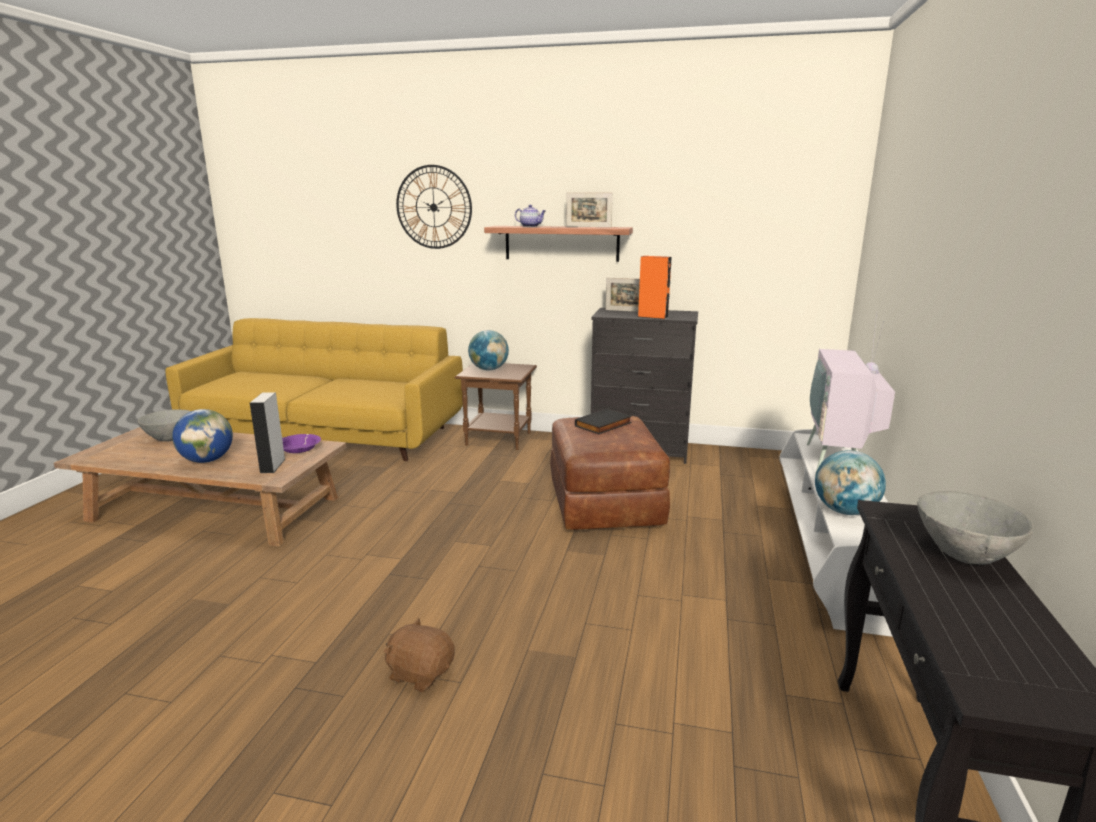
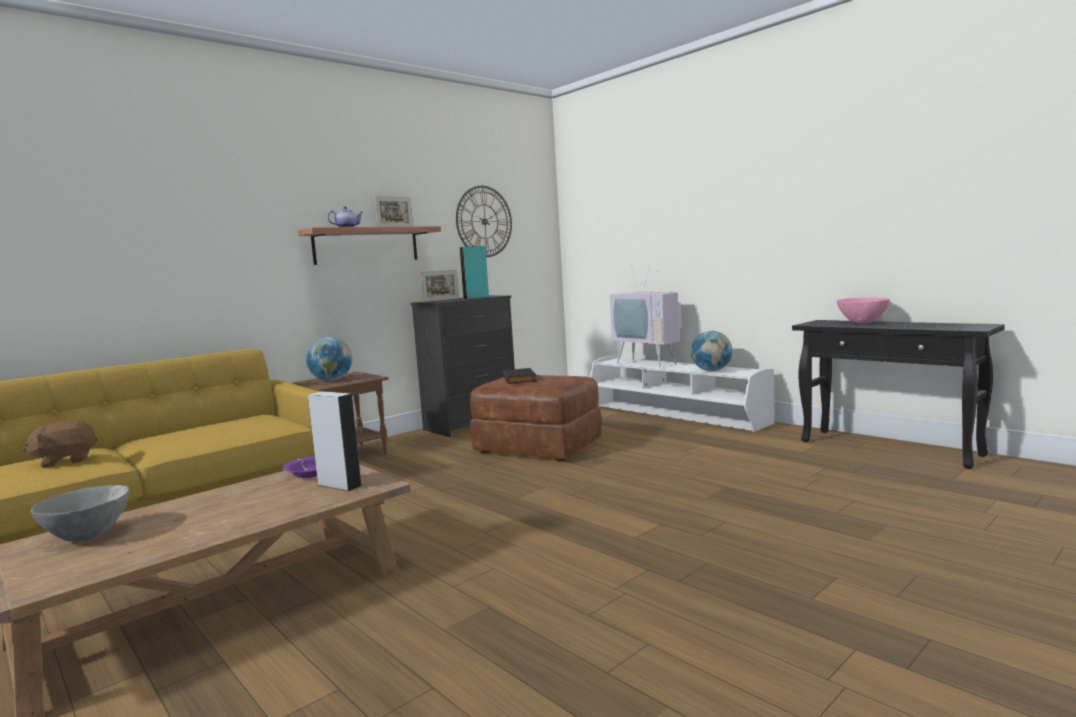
camera: 55 degrees left, 10 degrees down
(207, 460) = (241, 515): globe -> none
(420, 673) = (702, 532): brown plush toy -> brown plush toy (65, 461)
(433, 207) = (223, 211): wall clock -> wall clock (484, 221)
(653, 317) = (476, 298): orange speaker -> turquoise speaker
(964, 556) = (862, 323): grey bowl -> pink bowl

